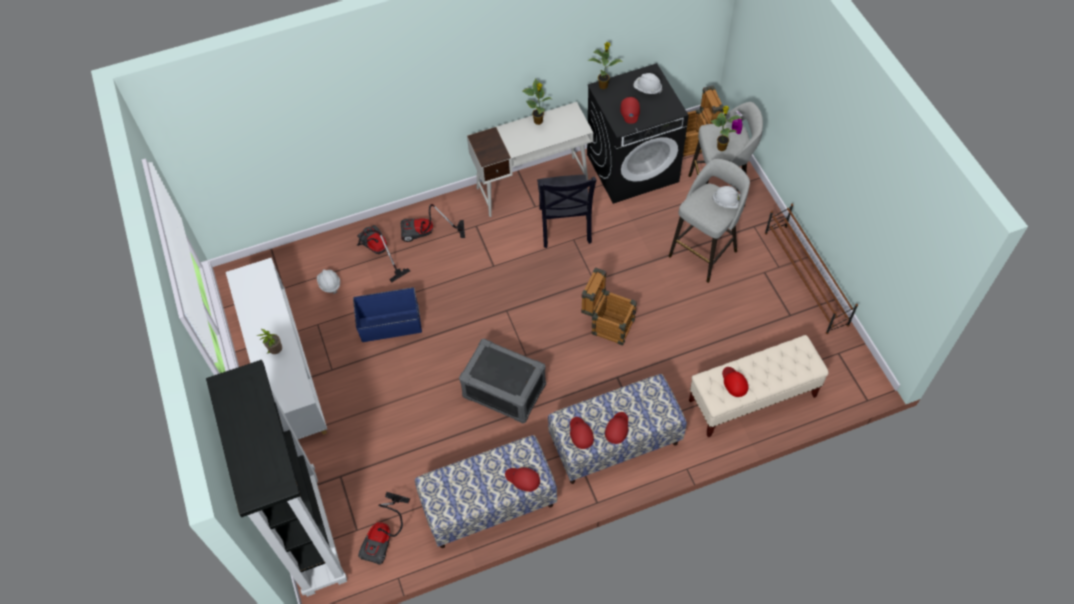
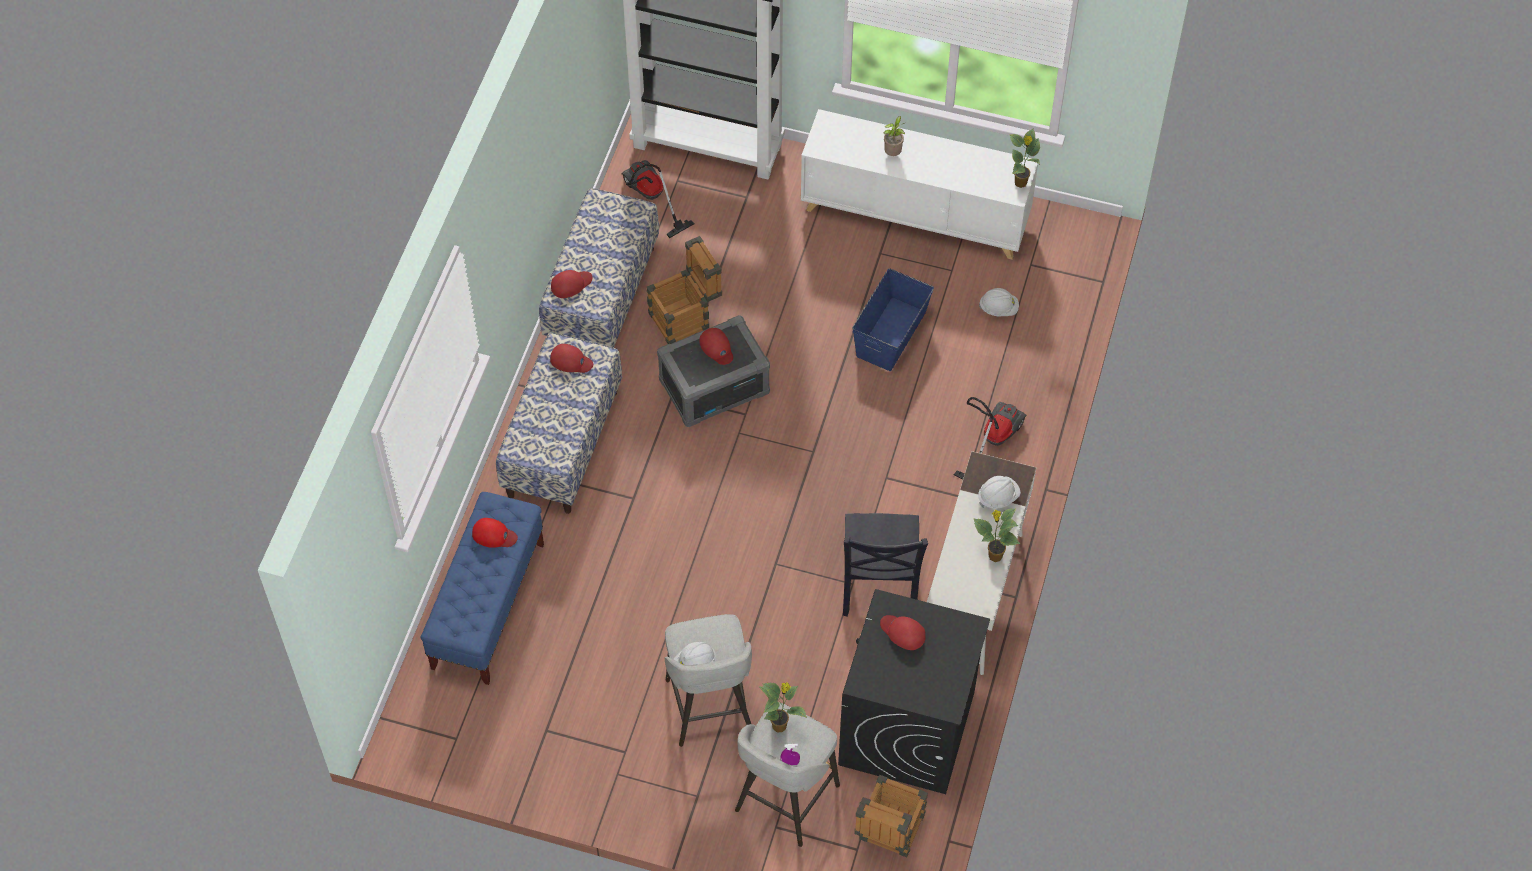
camera: 125 degrees right, 0 degrees up
(378, 253) = (1005, 377): vacuum cleaner -> none
(564, 227) = (878, 587): black chair -> black chair turned 120 degrees counterclockwise
(603, 85) = (972, 635): potted plant -> potted plant (1021, 183)
(607, 324) = (706, 536): crate -> crate (686, 317)
(617, 428) = (546, 395): red cap -> red cap (717, 348)
(647, 89) = (923, 679): white hard hat -> white hard hat (998, 497)
(752, 399) = (488, 606): beige bench -> blue bench
(805, 279) = (575, 789): brown shoe rack -> none

